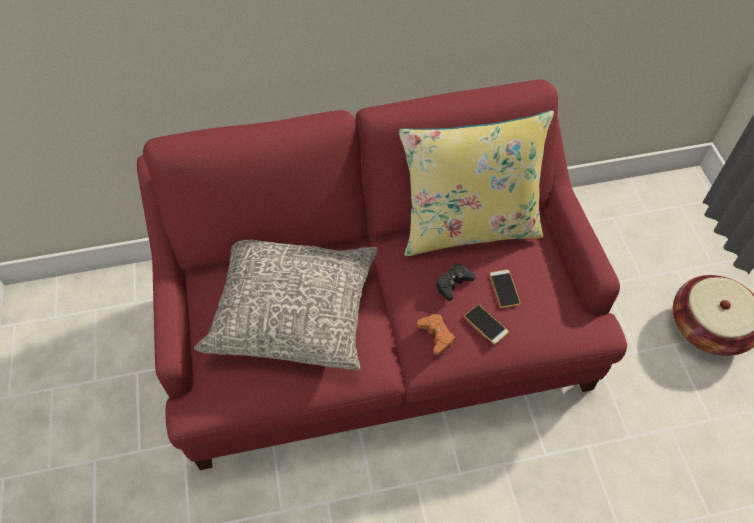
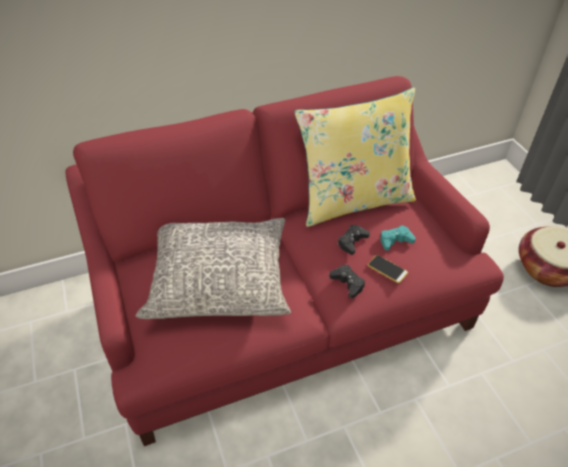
camera: 10 degrees left, 10 degrees down
(436, 336) = (347, 283): orange game controller -> black game controller
(504, 289) = (395, 241): phone -> turquoise game controller

